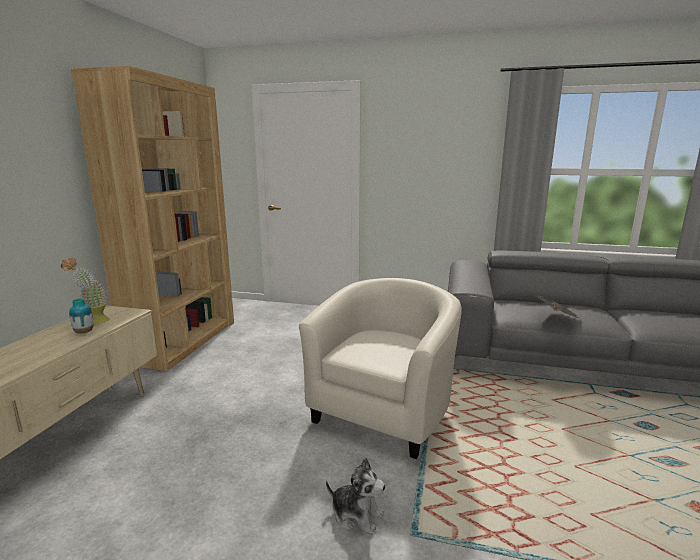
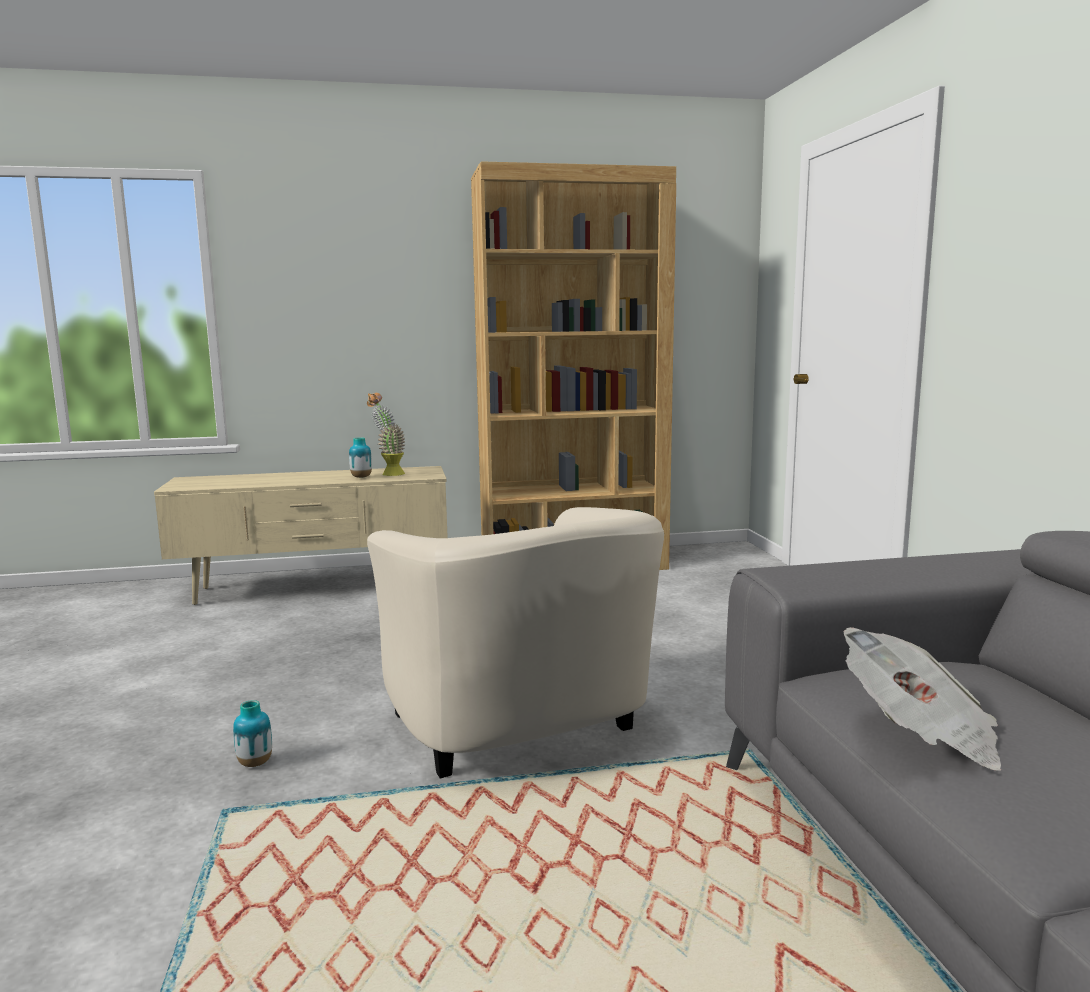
camera: 65 degrees right, 5 degrees down
(357, 514) = (255, 763): plush toy -> vase
(385, 411) = (522, 733): beige armchair -> beige armchair turned 60 degrees clockwise

